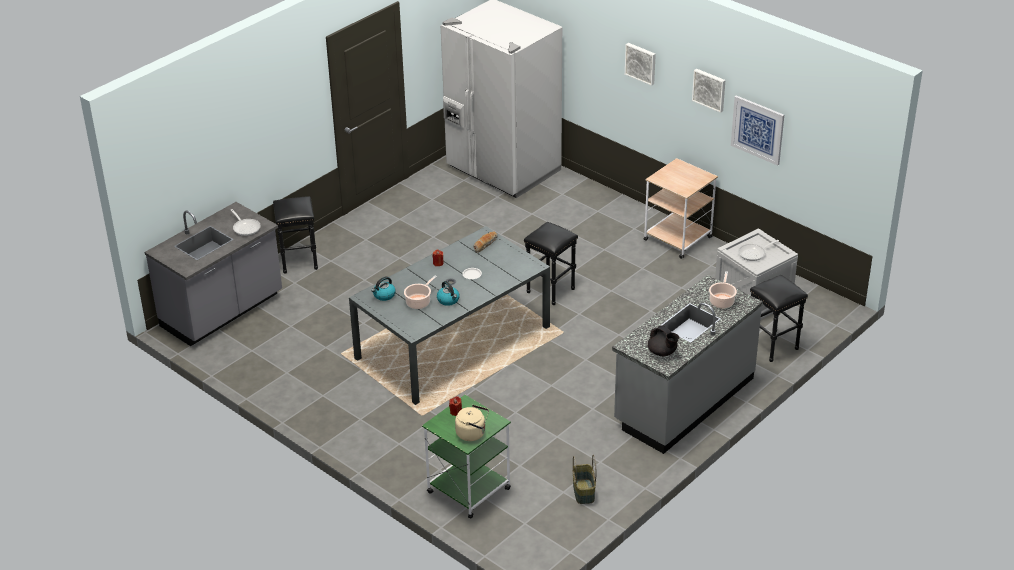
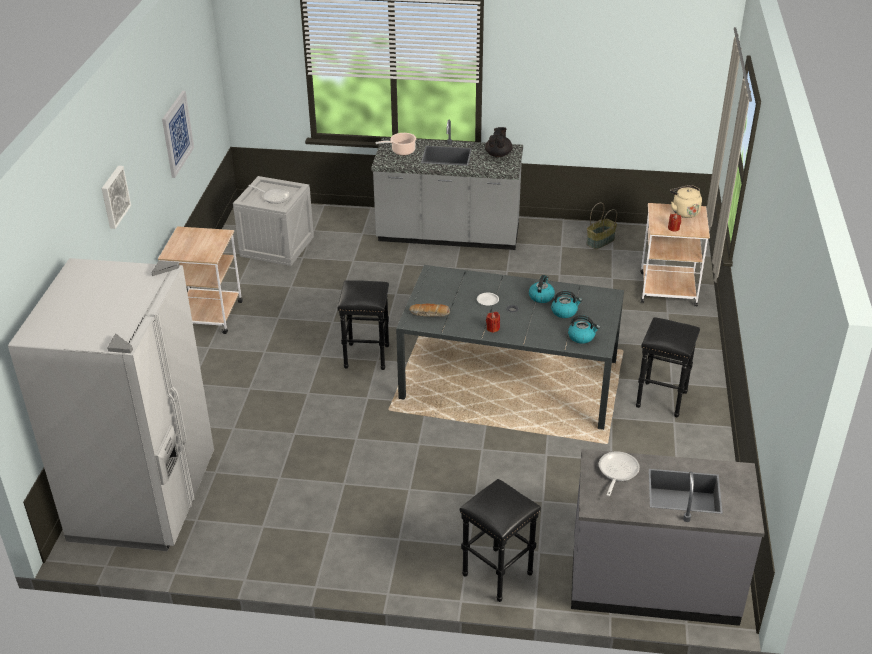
camera: 125 degrees left, 0 degrees up
(419, 302) = (564, 312): cooking pot -> kettle
(468, 489) = (668, 290): green cart -> beige cart
(709, 89) = (150, 142): picture -> none
(771, 346) = (334, 220): black stool -> black stool (662, 400)

